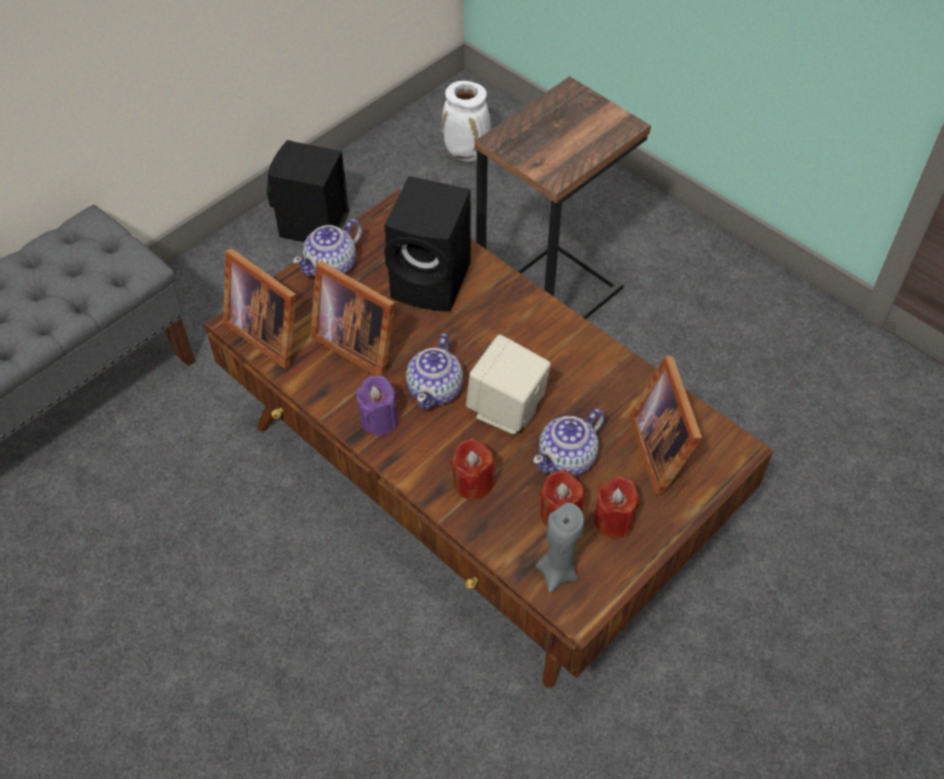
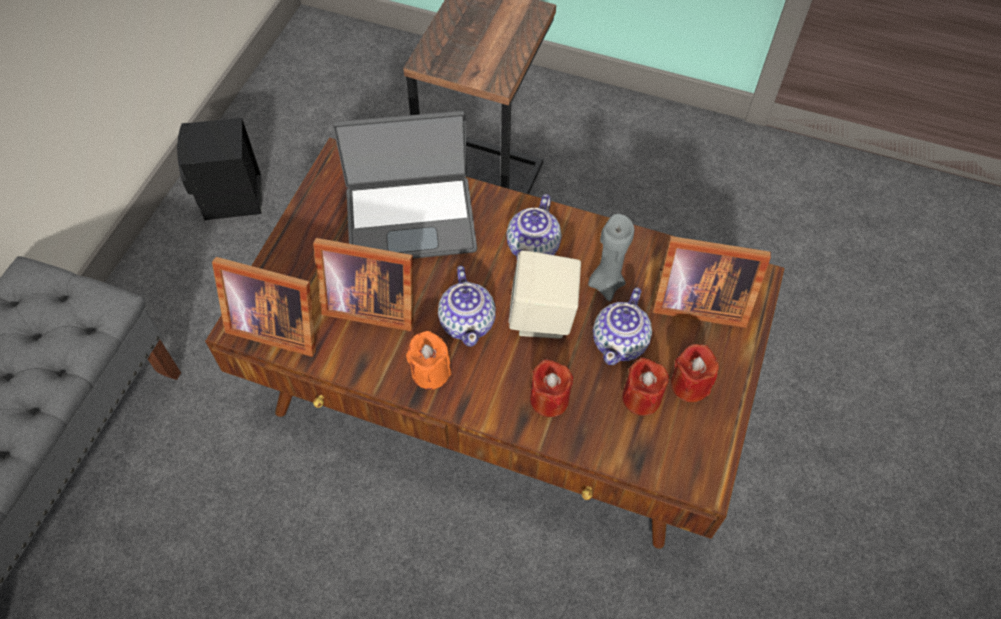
camera: 25 degrees left, 5 degrees up
(332, 266) = (304, 236): teapot -> teapot (534, 247)
(379, 420) = (430, 372): purple candle -> orange candle
(433, 282) = (411, 218): black speaker -> laptop
(467, 153) = (344, 83): white vase -> none
(557, 571) = (668, 453): grey candle -> grey candle (606, 283)
(664, 448) = (696, 300): picture frame -> picture frame turned 45 degrees counterclockwise

